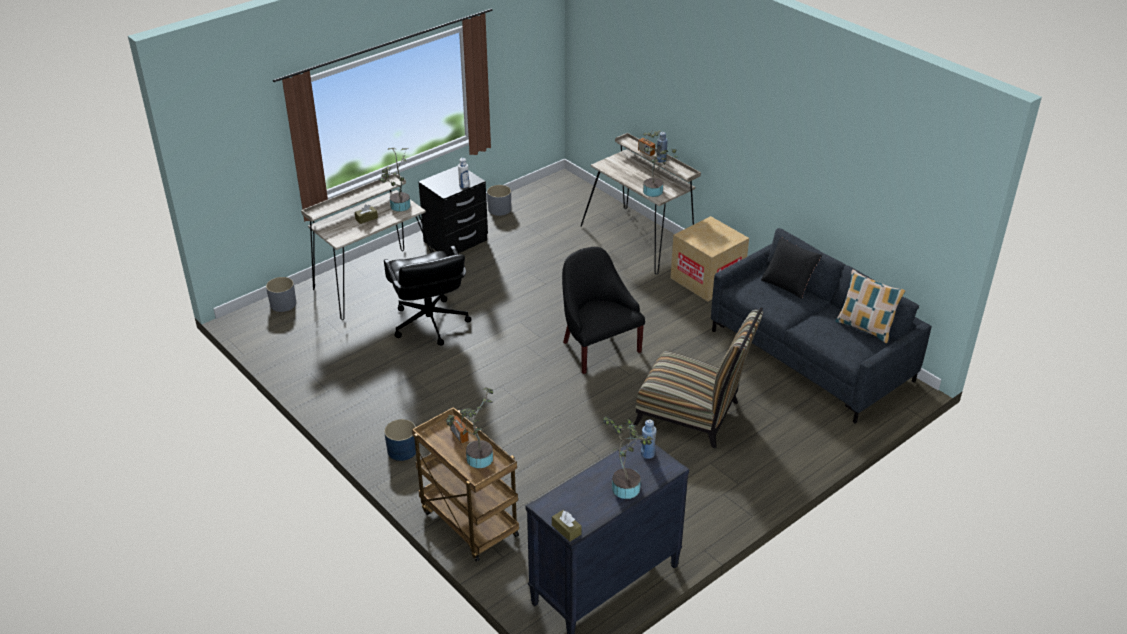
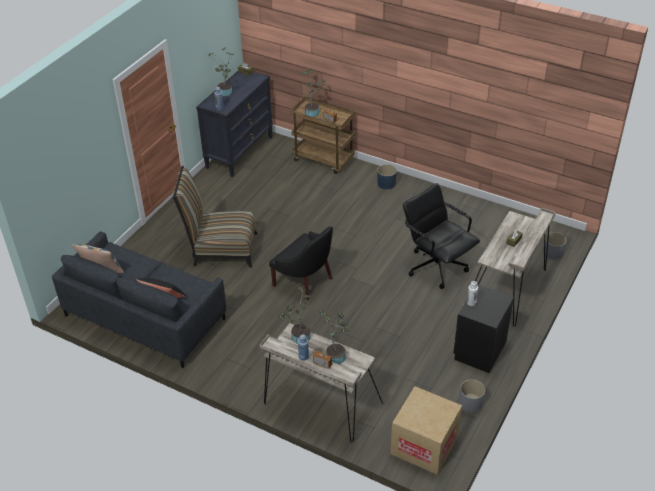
camera: 160 degrees right, 5 degrees up
(398, 207) = (500, 258): potted plant -> potted plant (336, 355)
(707, 279) = (243, 370): cardboard box -> cardboard box (424, 445)

